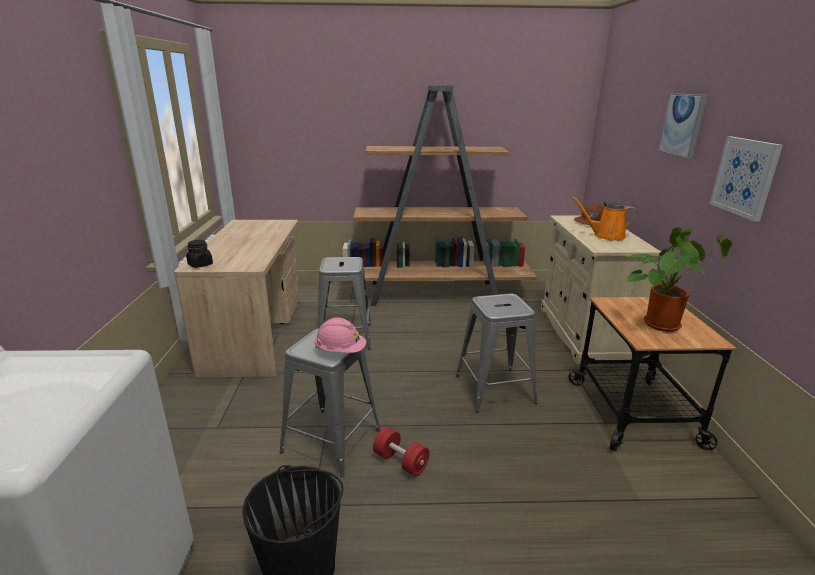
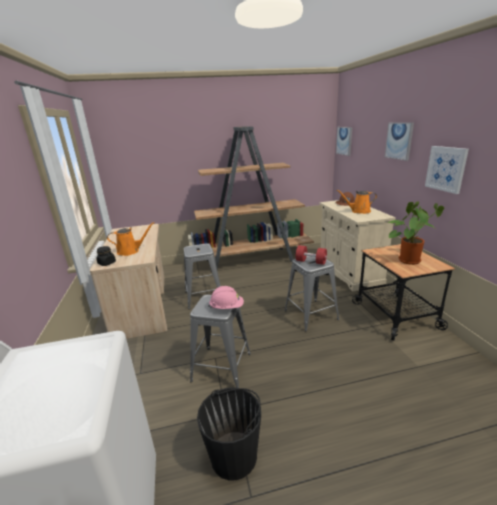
camera: 10 degrees left, 0 degrees up
(239, 252) = (130, 251): none -> orange watering can
(400, 461) = (271, 372): red dumbbell -> red dumbbell (311, 262)
(607, 120) = (344, 141): none -> picture

